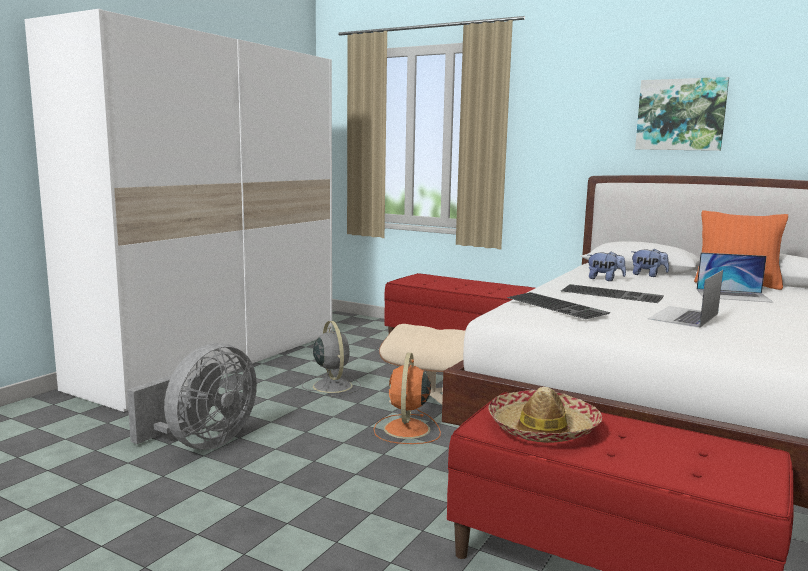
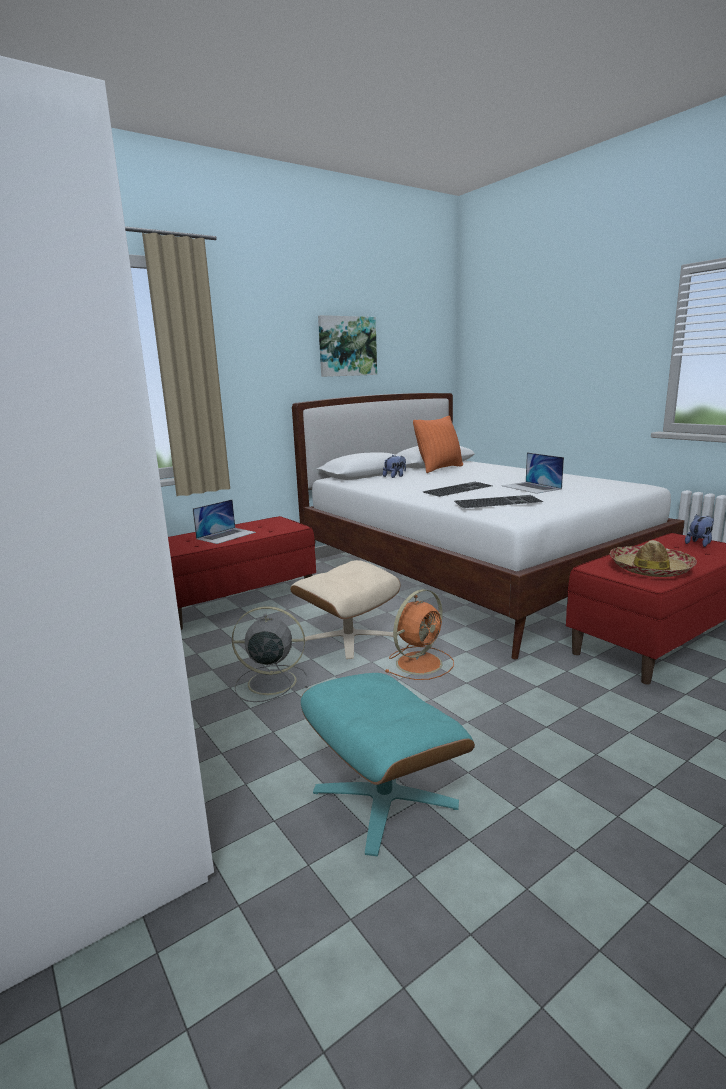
camera: 65 degrees left, 5 degrees up
(202, 443) = (383, 798): grey fan -> turquoise ottoman
(406, 430) = (420, 662): orange fan -> orange fan turned 75 degrees counterclockwise
(604, 279) = (401, 485): plush toy -> plush toy (699, 543)
(733, 295) = (473, 473): laptop -> laptop (226, 535)

